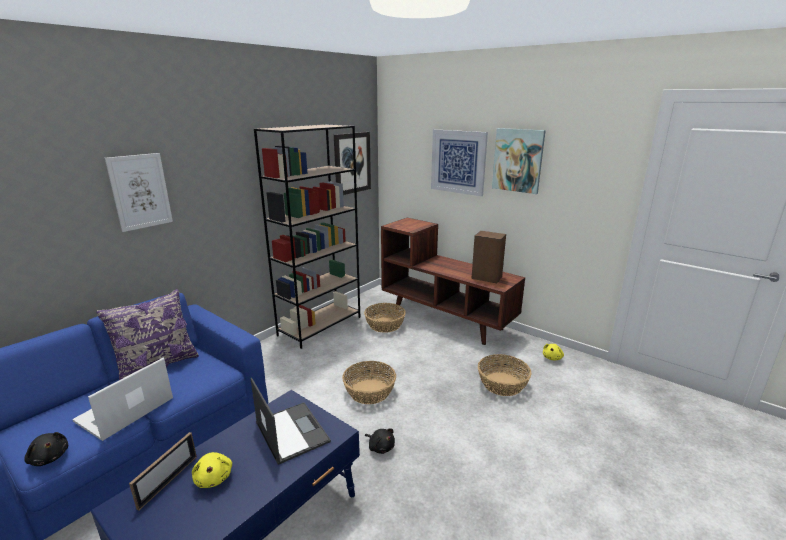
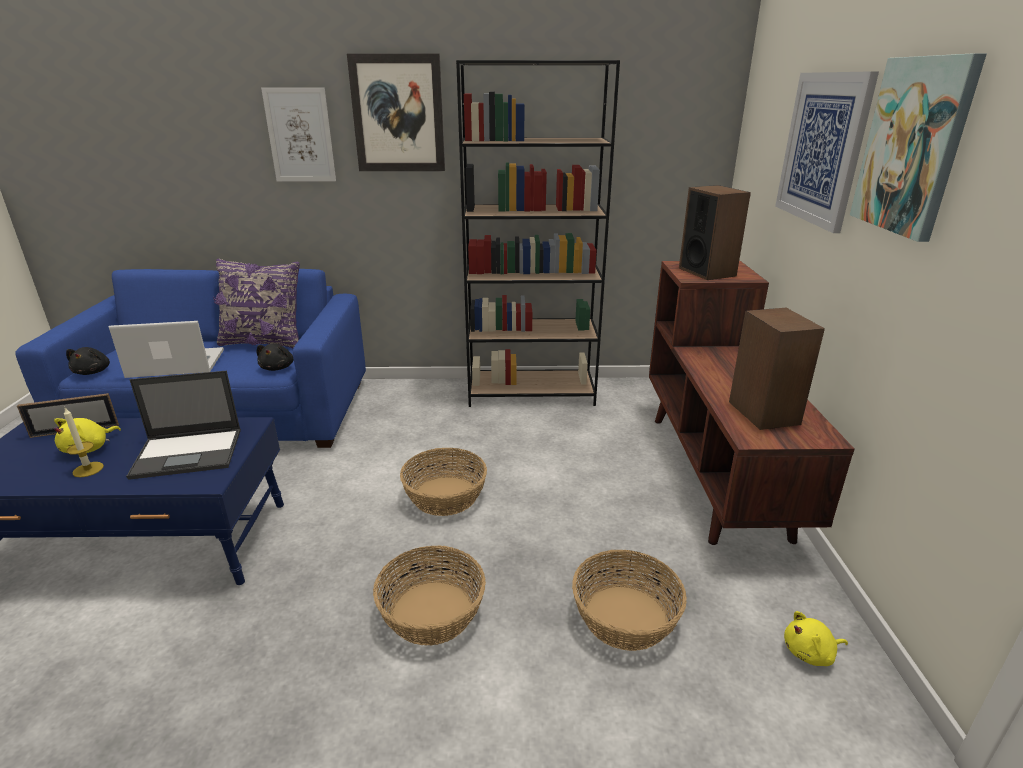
camera: 50 degrees right, 5 degrees up
(248, 482) = (88, 469): none -> candle
(291, 431) = (189, 453): laptop -> laptop turned 60 degrees clockwise
(352, 163) = (666, 141): picture -> picture (398, 114)
(380, 447) = (344, 561): black plush toy -> black plush toy (278, 368)
(385, 325) = (609, 431): basket -> basket (432, 612)
(409, 225) = (707, 272): none -> speaker

